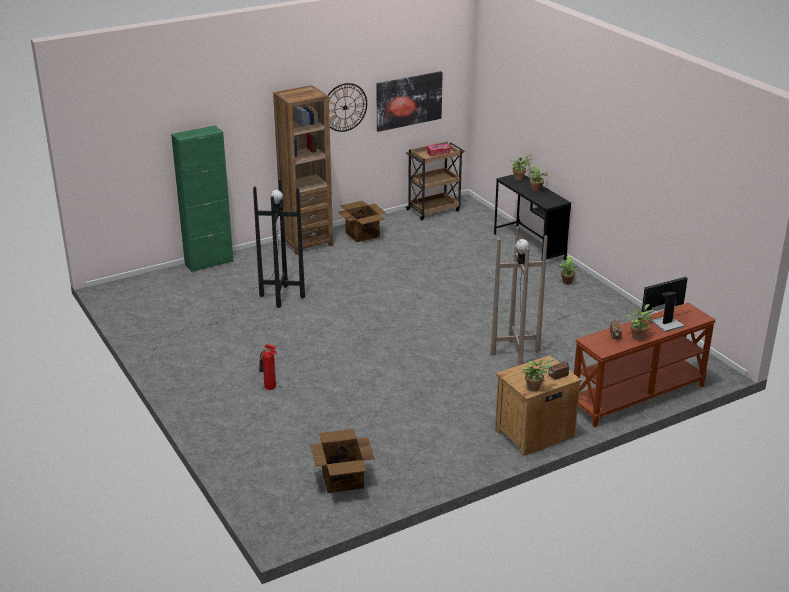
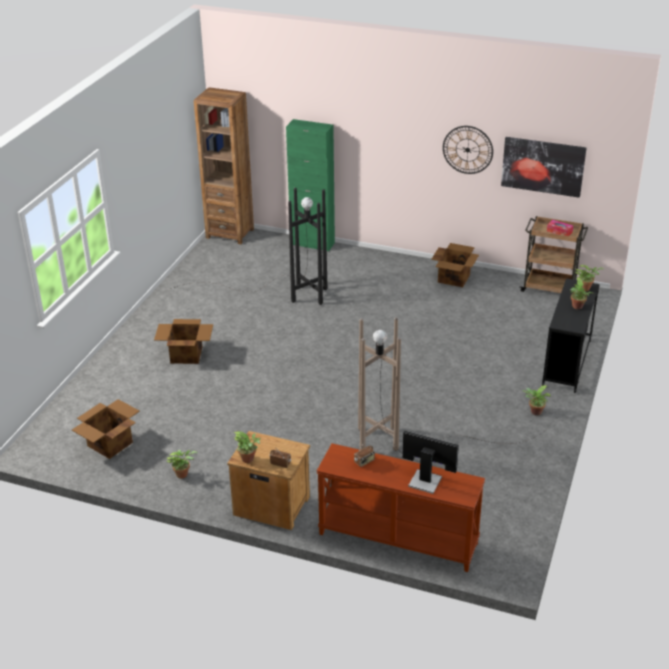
camera: 50 degrees right, 5 degrees up
(270, 387) = (186, 354): fire extinguisher -> cardboard box
(307, 243) = (401, 264): brown bookcase -> brown bookcase (230, 233)
(638, 336) = (380, 474): potted plant -> potted plant (183, 474)

